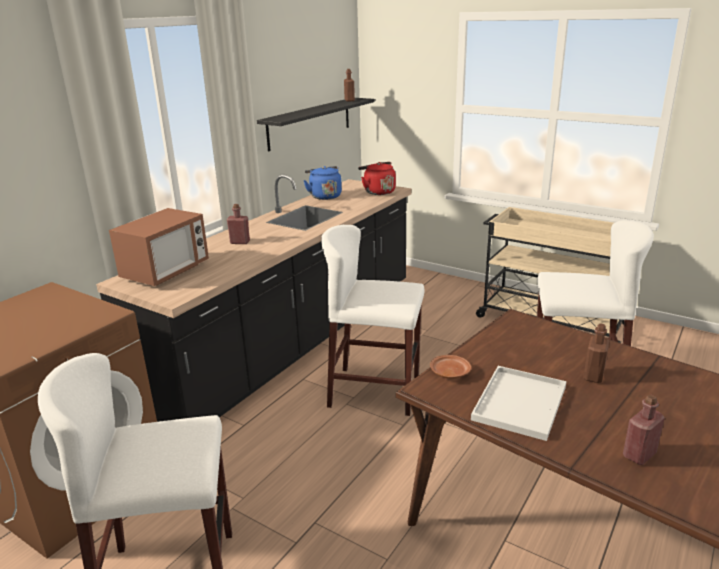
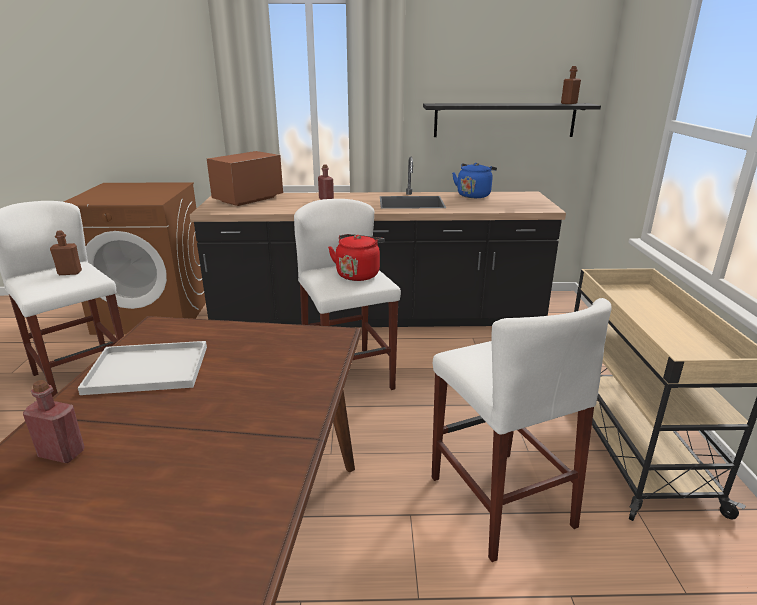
camera: 55 degrees right, 0 degrees up
(166, 272) = (248, 199): microwave -> microwave turned 135 degrees clockwise
(378, 192) = (525, 205): red kettle -> red kettle (358, 274)
(449, 372) = (190, 327): brown plate -> none
(593, 375) = (229, 399): brown bottle -> brown bottle (70, 273)

